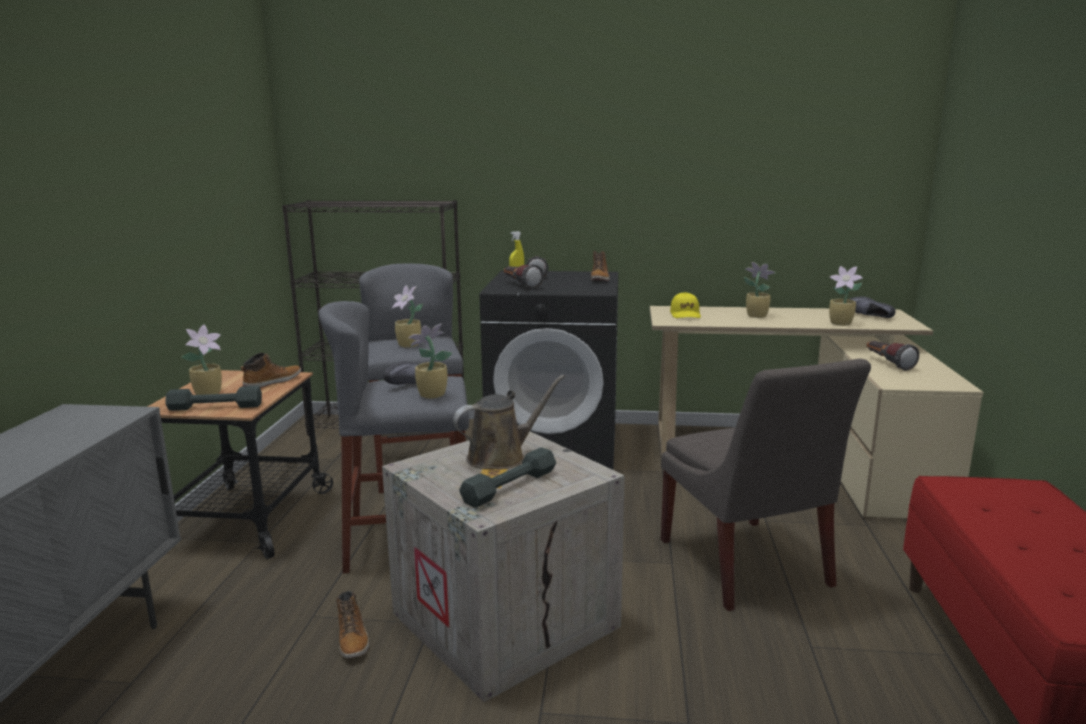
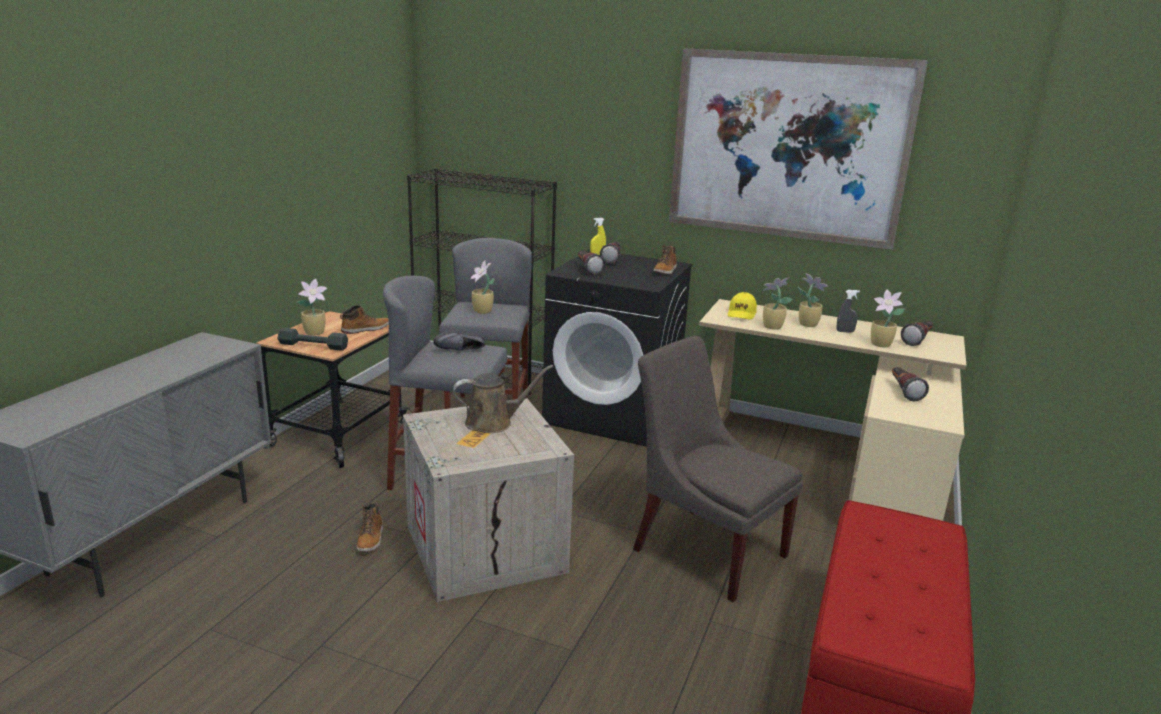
camera: 15 degrees right, 5 degrees up
(430, 395) = (464, 362): potted plant -> potted plant (771, 327)
(509, 486) = (481, 448): grey dumbbell -> none
(709, 137) = (788, 147): none -> picture
(746, 566) = (705, 549): grey chair -> grey chair turned 135 degrees clockwise
(796, 317) = (845, 331): none -> grey spray bottle
(868, 317) = (918, 340): black shoe -> flashlight

